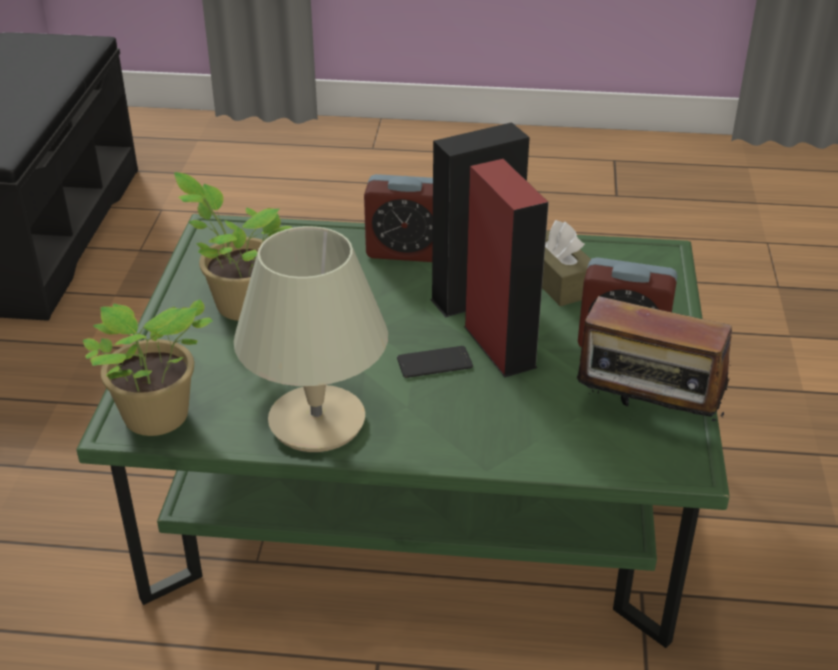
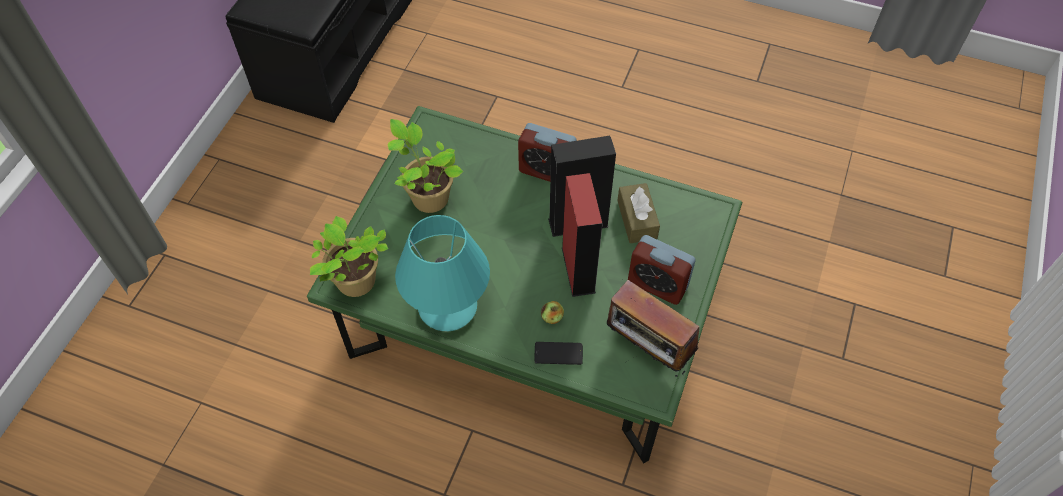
camera: 15 degrees right, 20 degrees up
(316, 420) = (447, 306): beige table lamp -> turquoise table lamp
(434, 363) = (533, 275): phone -> phone (558, 353)
(485, 406) = (552, 317): none -> apple

